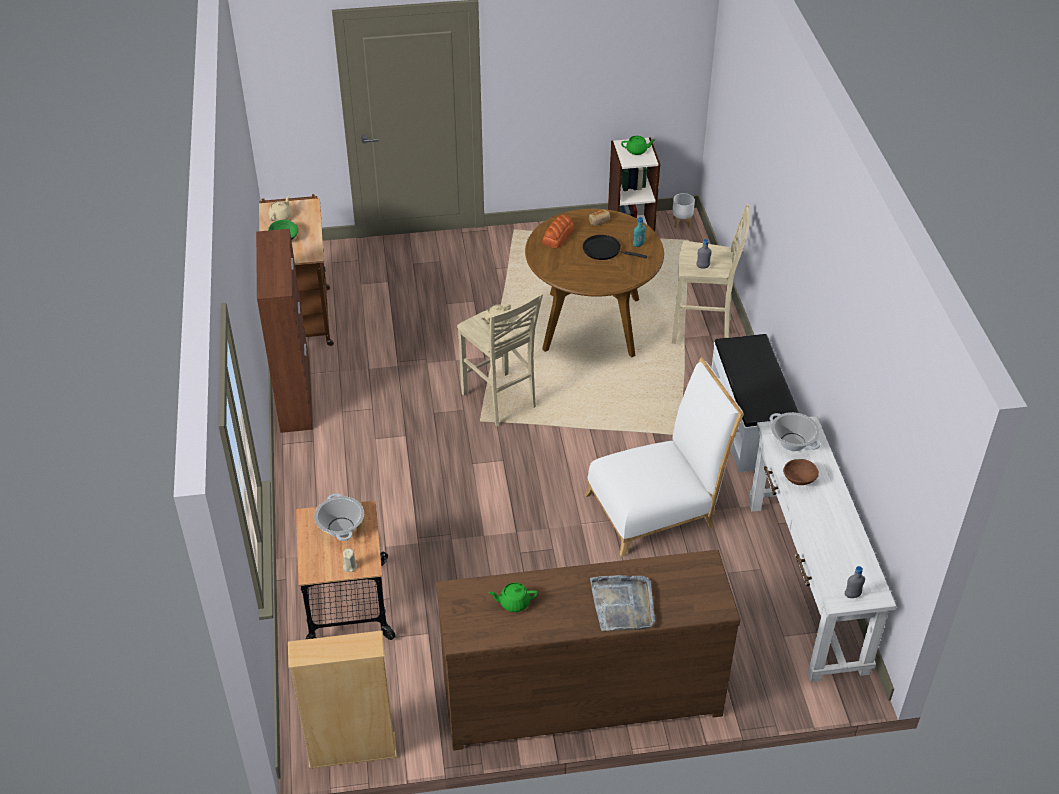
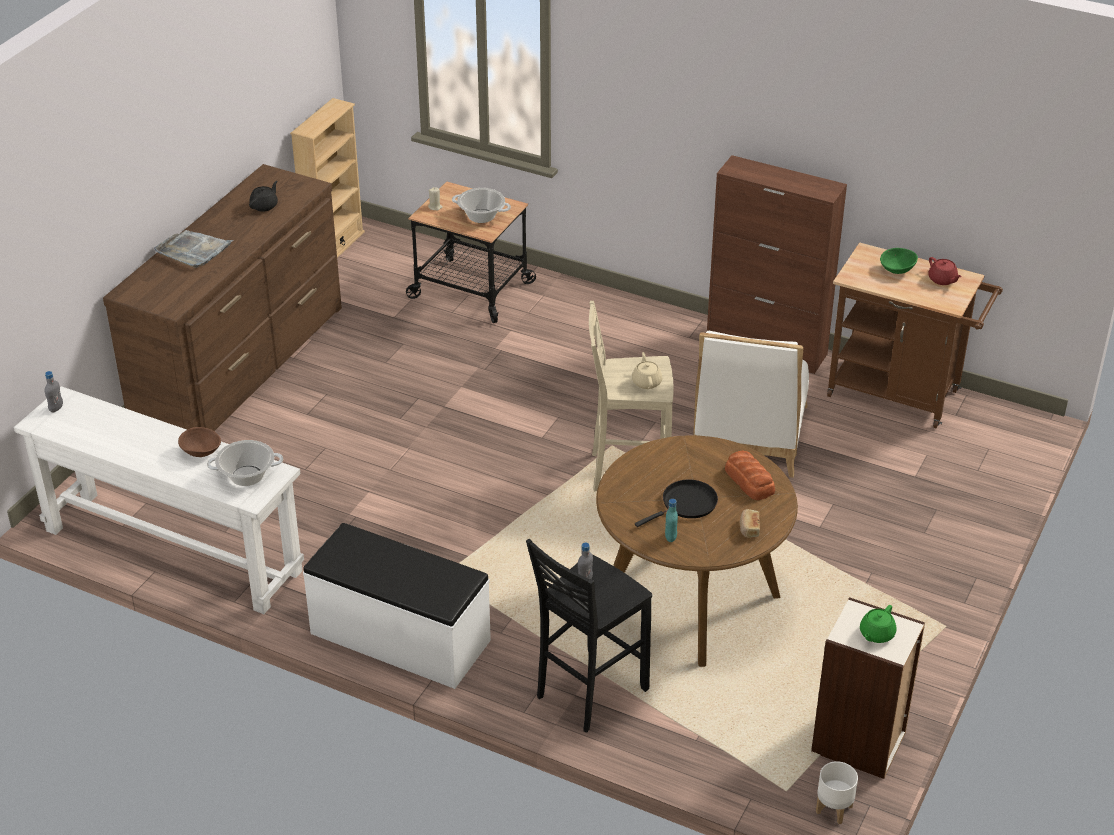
camera: 125 degrees right, 5 degrees down
(281, 217) = (942, 280): beige teapot -> red teapot
(514, 603) = (264, 206): green teapot -> black teapot
(657, 508) = (370, 505): white chair -> white chair (748, 440)
(703, 331) = (588, 693): beige stool -> black stool

